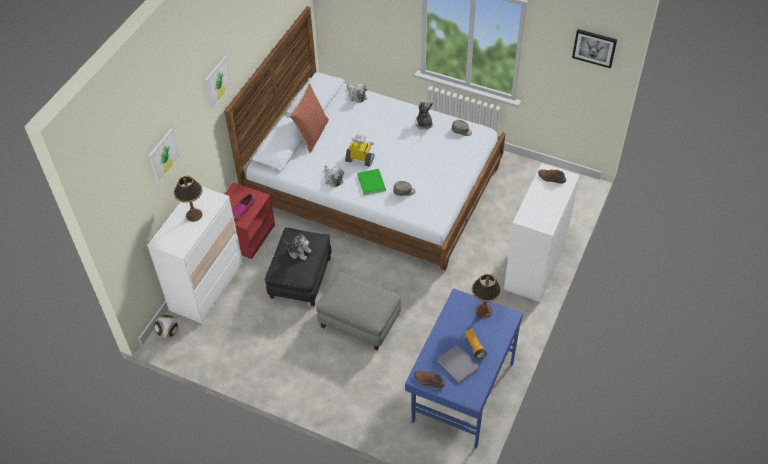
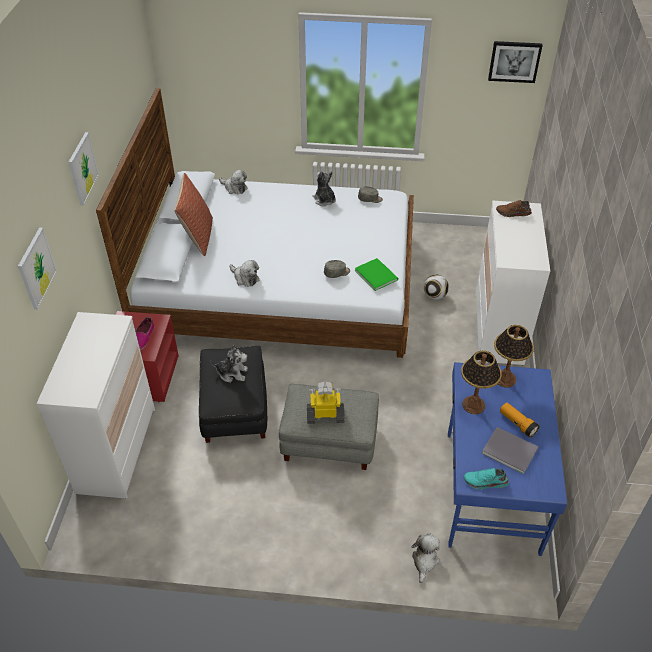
camera: 20 degrees left, 5 degrees down
(168, 332) = (82, 523): football -> football (434, 296)
(194, 215) = (92, 349): table lamp -> table lamp (474, 405)
(360, 159) = (268, 250): toy robot -> toy robot (325, 415)
(372, 182) = (293, 271): green book -> green book (376, 274)
(390, 426) = (424, 561): none -> plush toy
(429, 381) = (485, 482): brown shoe -> turquoise shoe

